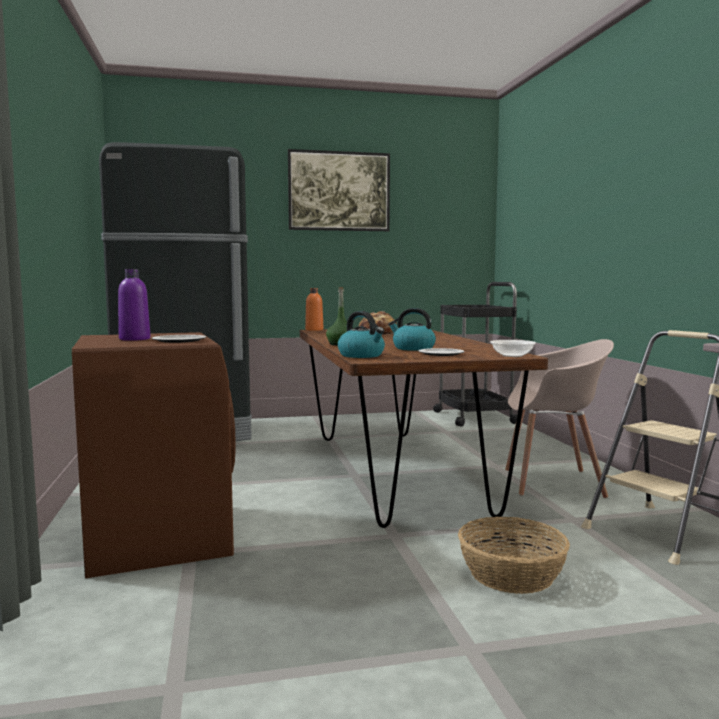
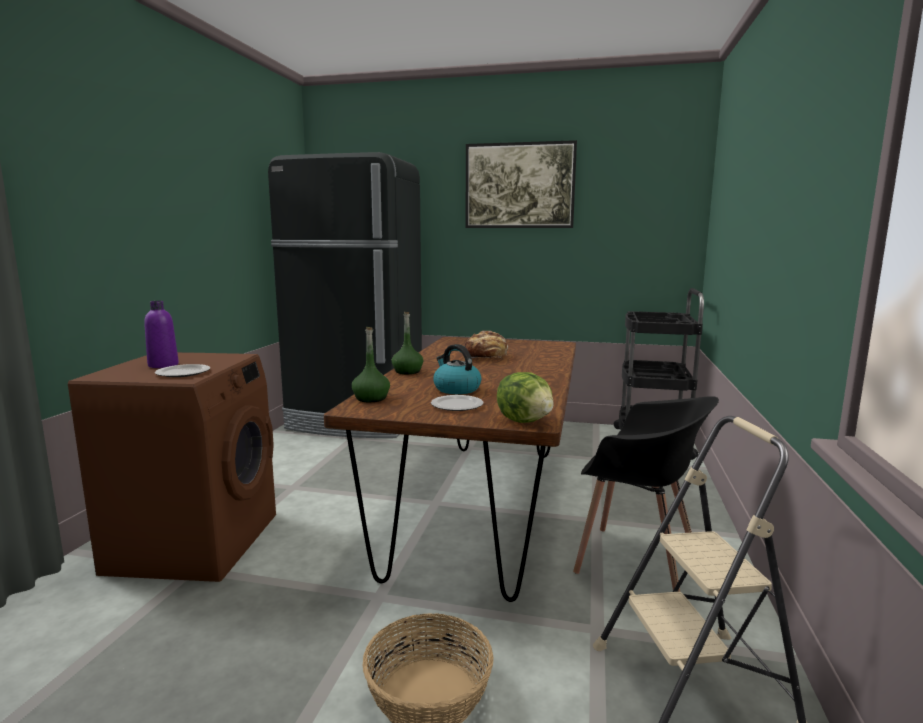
camera: 25 degrees right, 5 degrees up
(314, 330) = (453, 338): orange bottle -> none
(362, 355) = (371, 398): kettle -> green bottle
(512, 355) = (525, 421): bowl -> lettuce
(554, 483) = (638, 563): beige chair -> black chair

